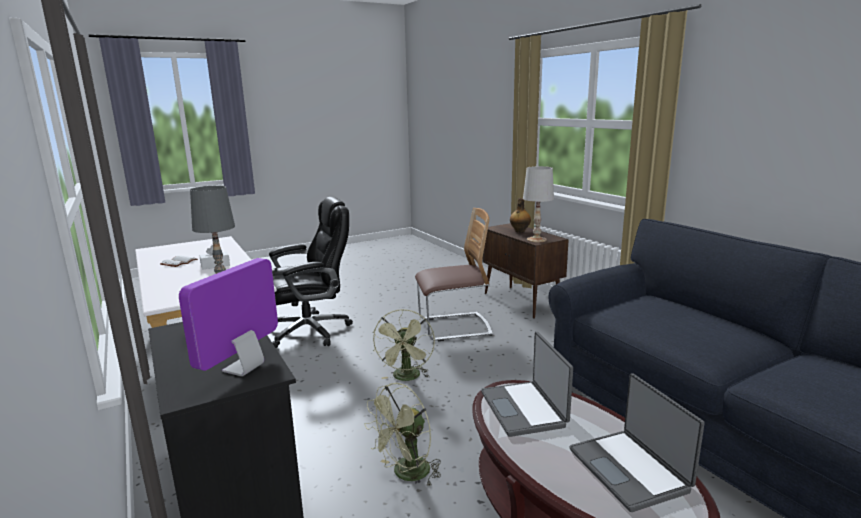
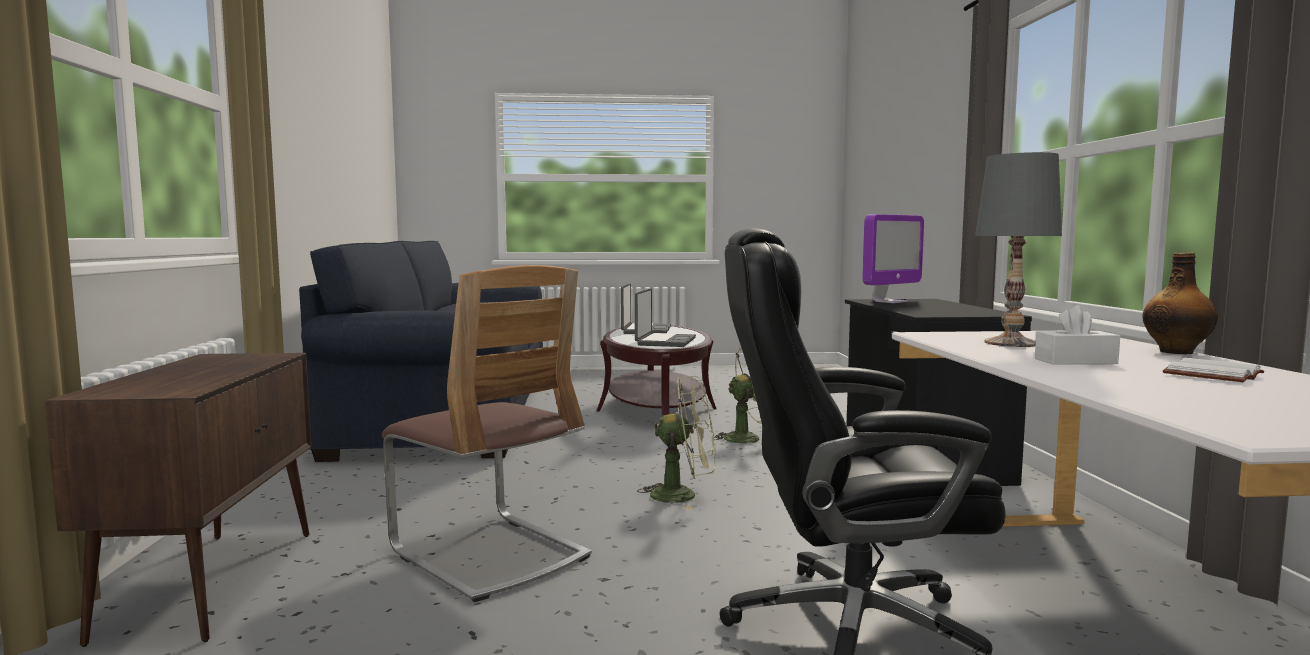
camera: 155 degrees left, 10 degrees down
(406, 378) = (683, 495): green fan -> green fan turned 60 degrees clockwise
(454, 327) = (489, 554): chair -> chair turned 150 degrees counterclockwise
(519, 231) = (183, 375): bottle -> bottle (1177, 352)
(536, 239) = (255, 358): white table lamp -> none

